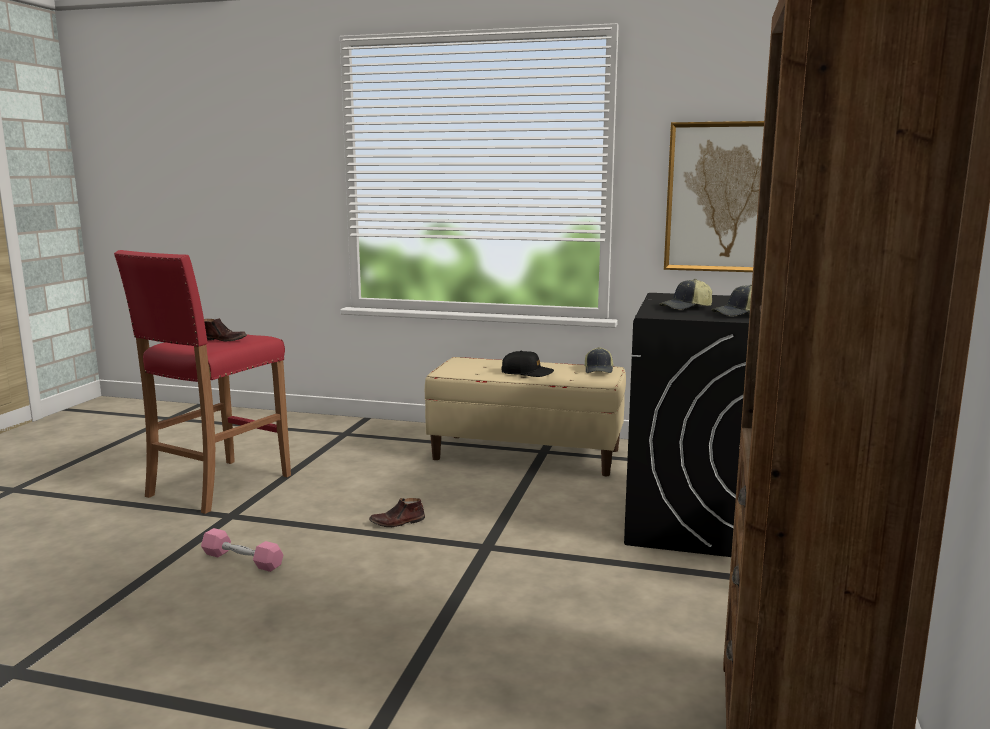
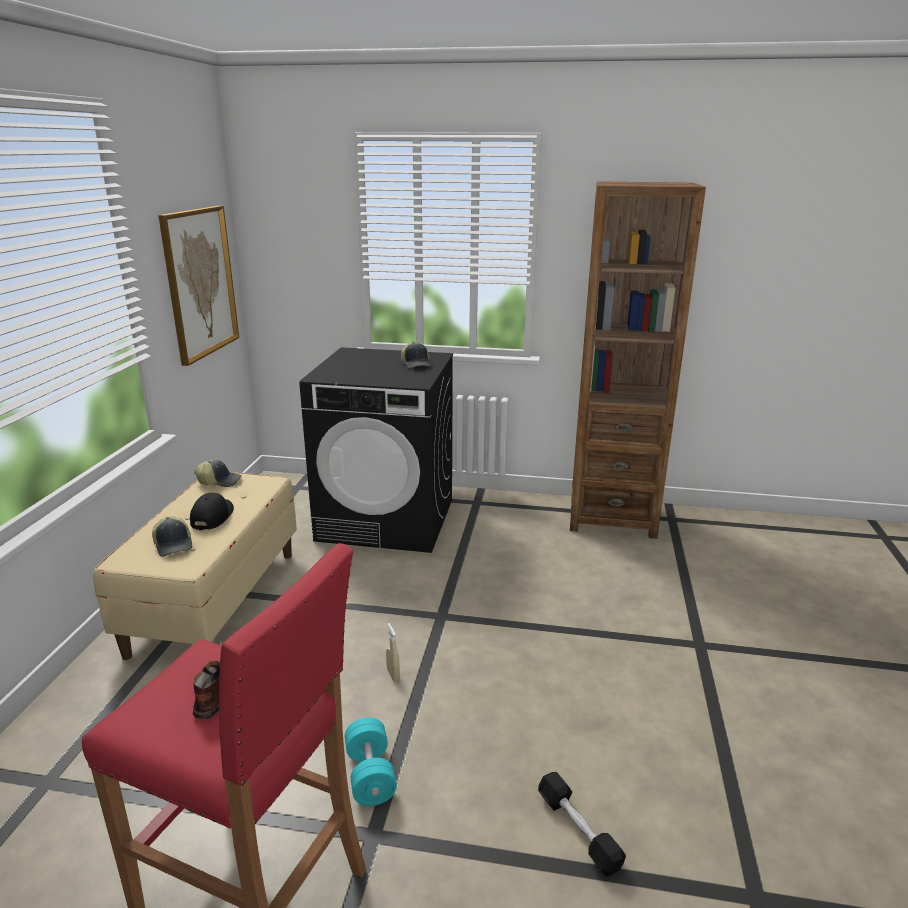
camera: 95 degrees left, 10 degrees up
(161, 592) = (578, 831): none -> black dumbbell
(242, 560) = (493, 781): pink dumbbell -> none
(285, 514) = (370, 775): none -> turquoise dumbbell
(397, 522) = (393, 675): brown shoe -> beige spray bottle
(686, 308) = (388, 374): cap -> cap (174, 545)

